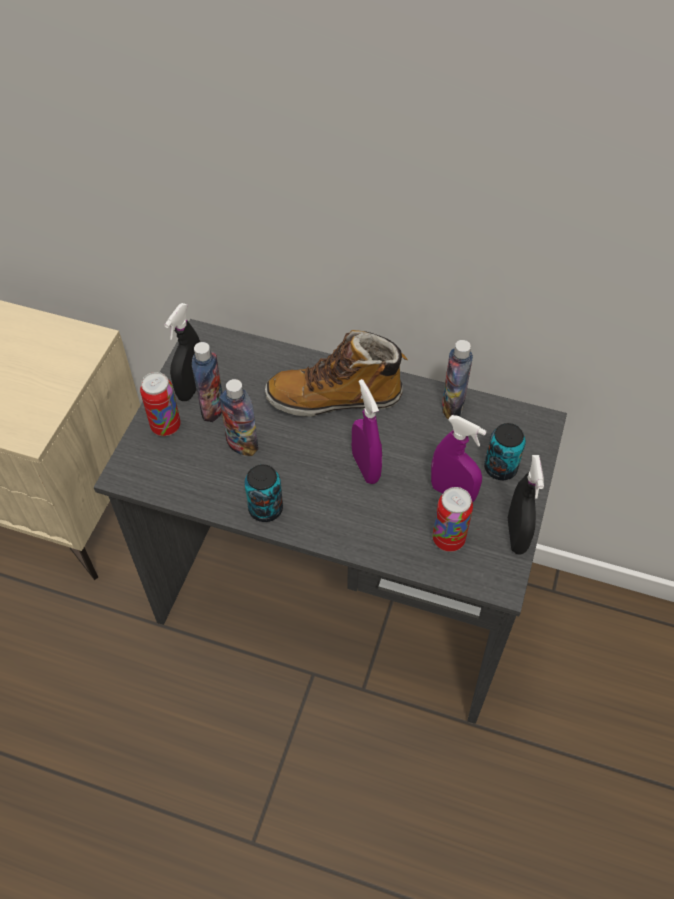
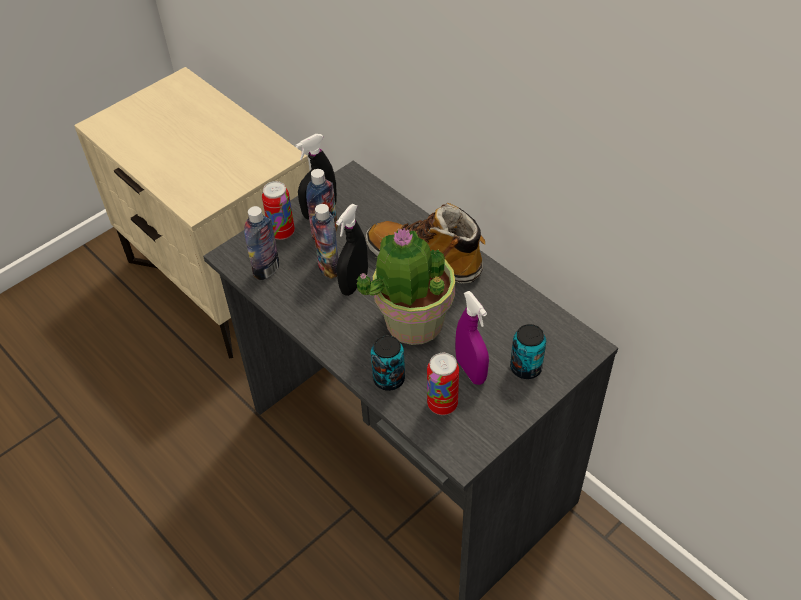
camera: 30 degrees right, 5 degrees down
(265, 509) = (314, 321): can -> can (389, 379)
(365, 467) = (413, 322): purple spray bottle -> potted plant
(452, 406) = (518, 303): bottle -> bottle (266, 270)
(516, 535) = (502, 426): black spray bottle -> black spray bottle (354, 283)

